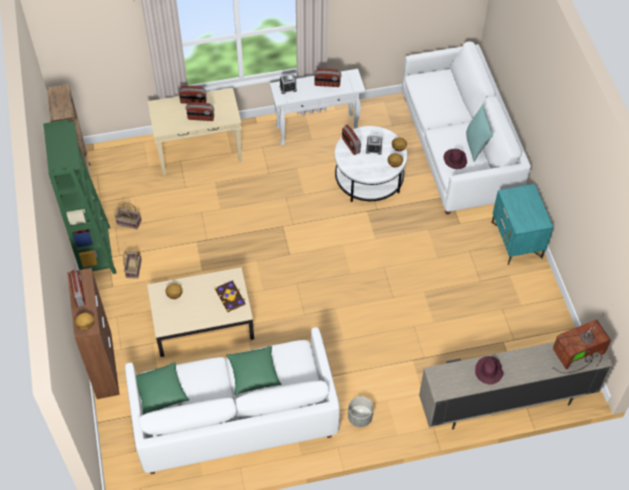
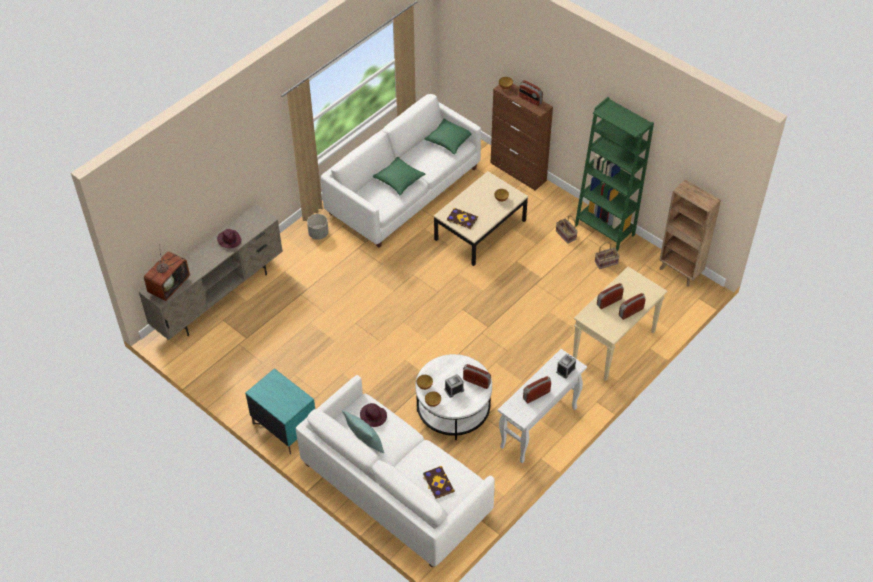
camera: 145 degrees right, 5 degrees down
(441, 90) = (438, 483): none -> book

